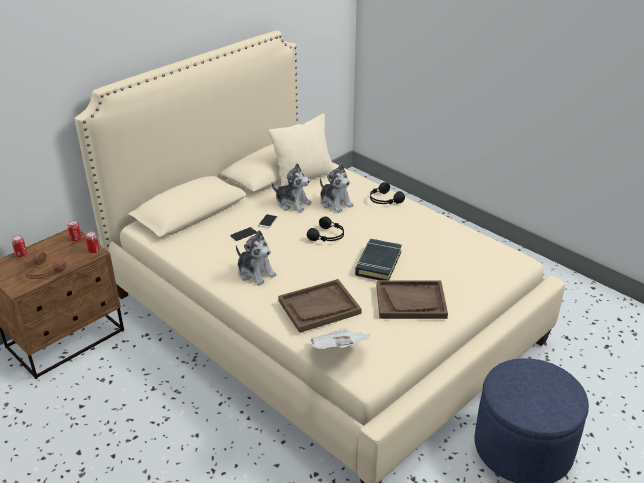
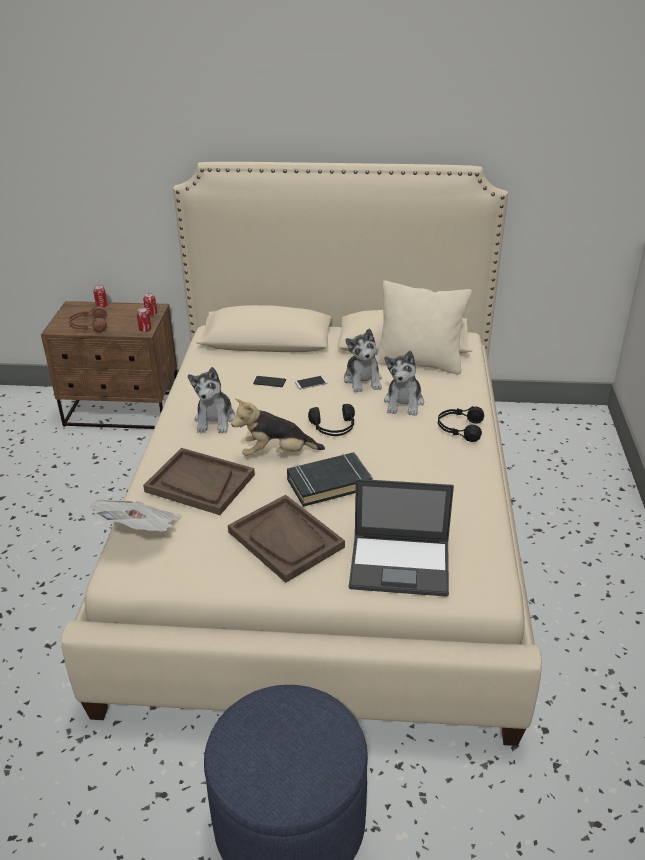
camera: 50 degrees right, 0 degrees up
(325, 267) = (277, 454): none -> plush toy
(473, 275) = (401, 565): none -> laptop

